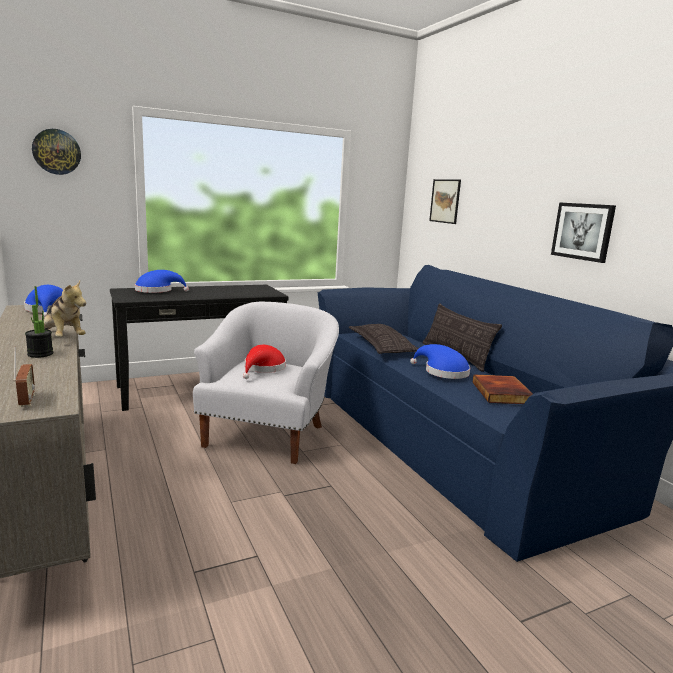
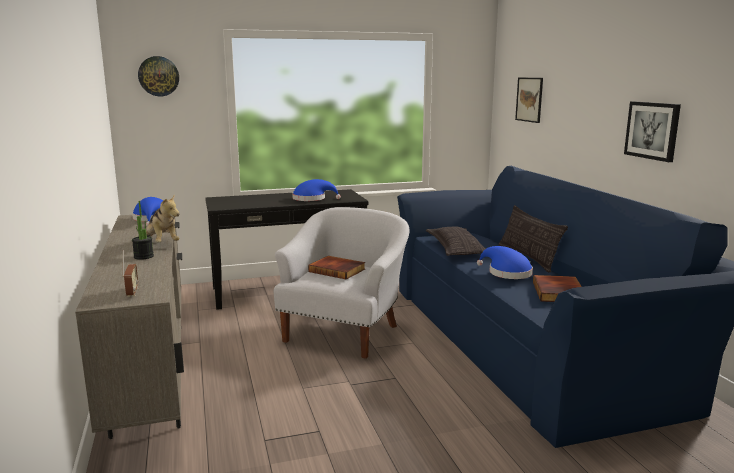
camera: 10 degrees right, 0 degrees up
(157, 291) = (247, 198): blue hat -> blue hat (312, 199)
(263, 369) = (338, 270): red hat -> book

